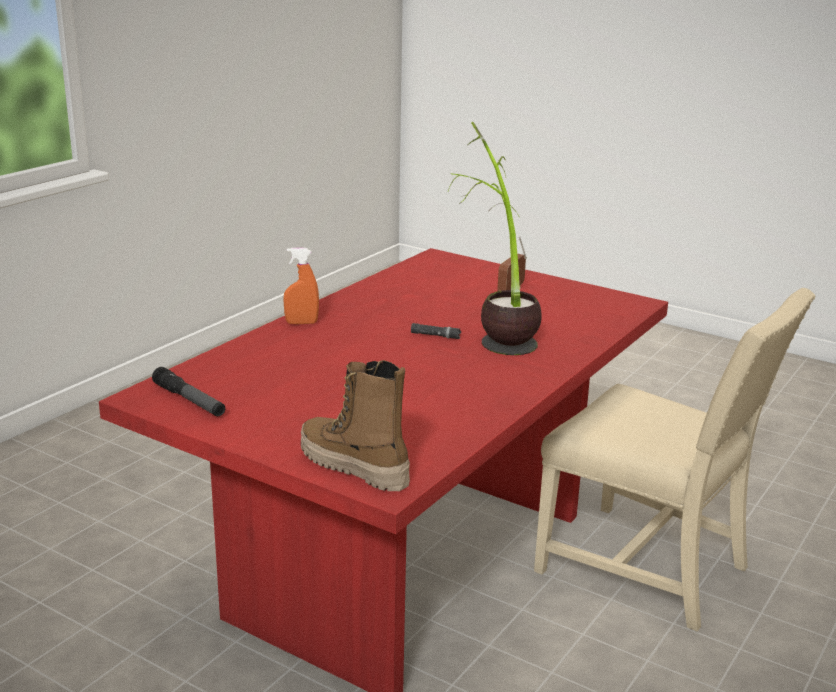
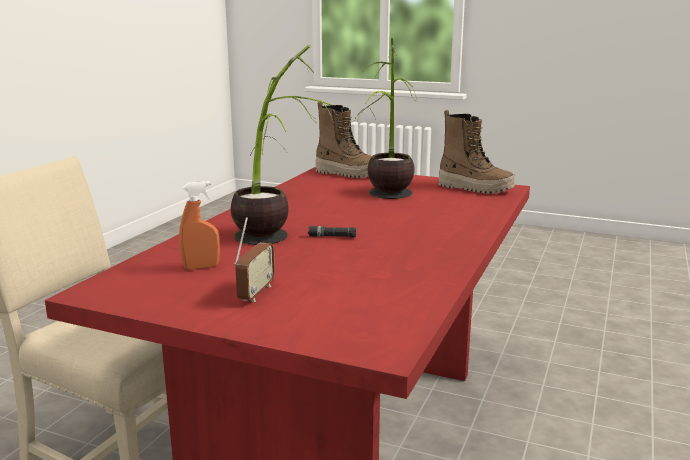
camera: 170 degrees right, 5 degrees down
(189, 400) = (475, 188): flashlight -> boot
(301, 323) = (466, 236): orange spray bottle -> orange spray bottle (201, 267)
(336, 387) = (388, 200): none -> potted plant

